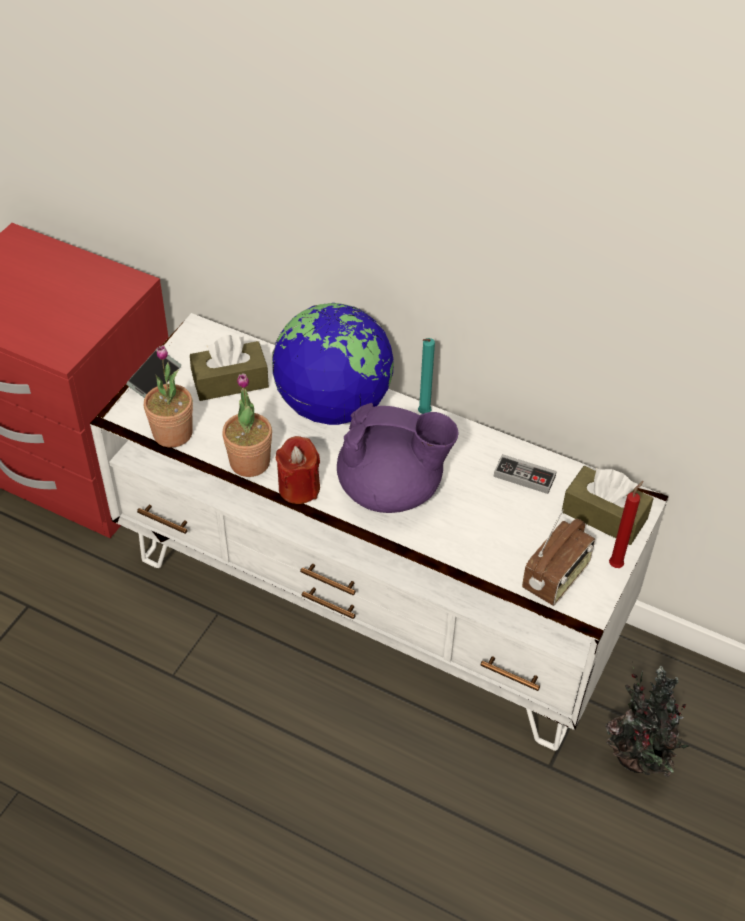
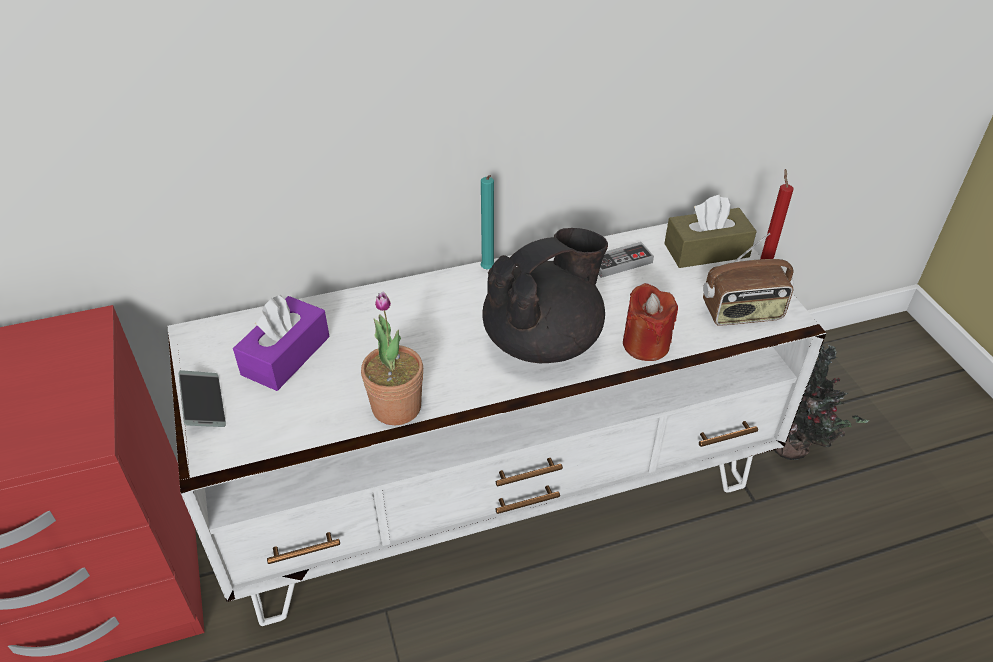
camera: 45 degrees left, 5 degrees down
(172, 433) = (287, 437): potted plant -> none
(230, 381) = (286, 355): brown tissue box -> purple tissue box
(299, 488) = (469, 395): red candle -> red candle (645, 344)
(333, 405) = (407, 312): globe -> none
(392, 490) = (544, 340): purple teapot -> black teapot
(556, 578) = (742, 313): radio -> radio turned 90 degrees clockwise

